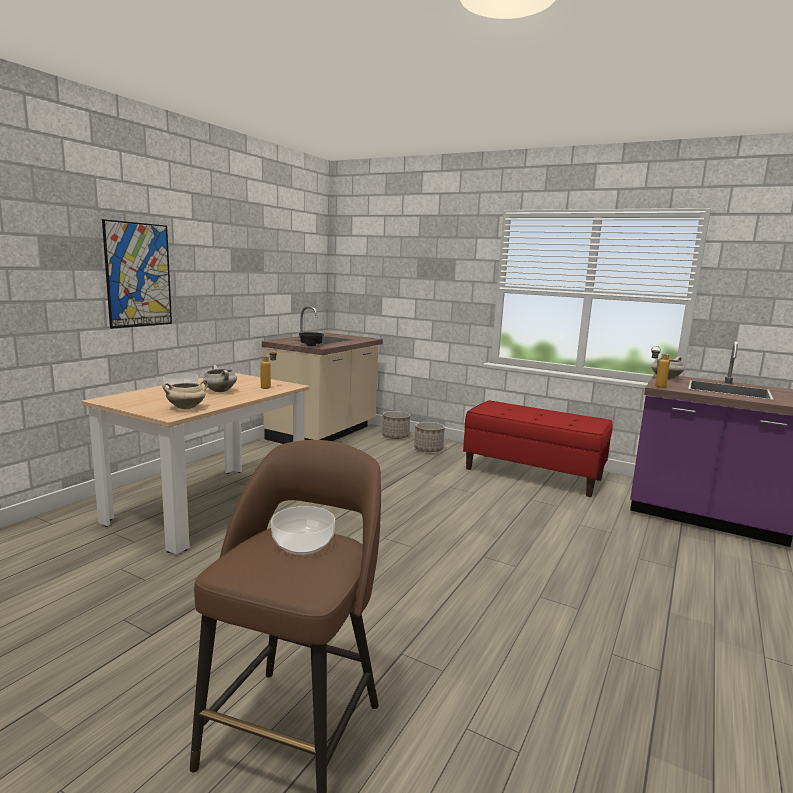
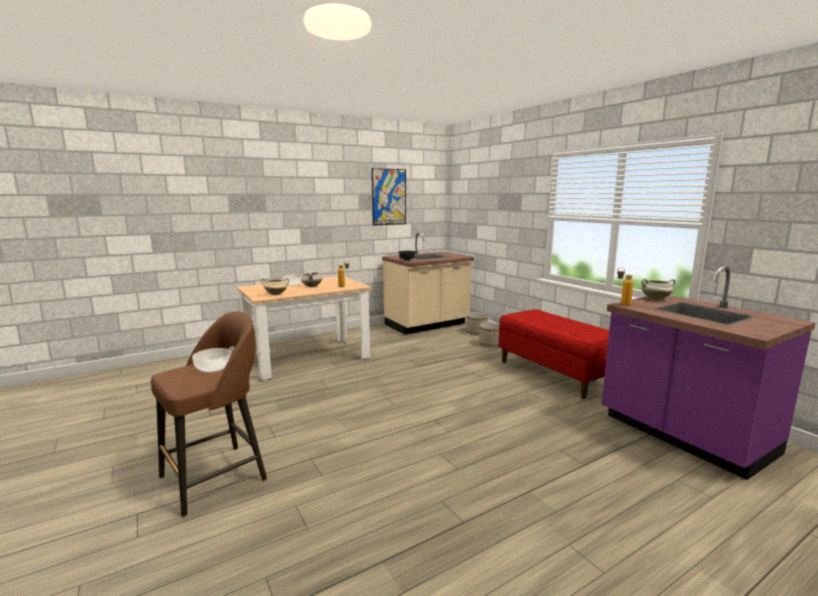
camera: 30 degrees right, 0 degrees up
(138, 275) = (289, 214): picture -> picture (389, 197)

